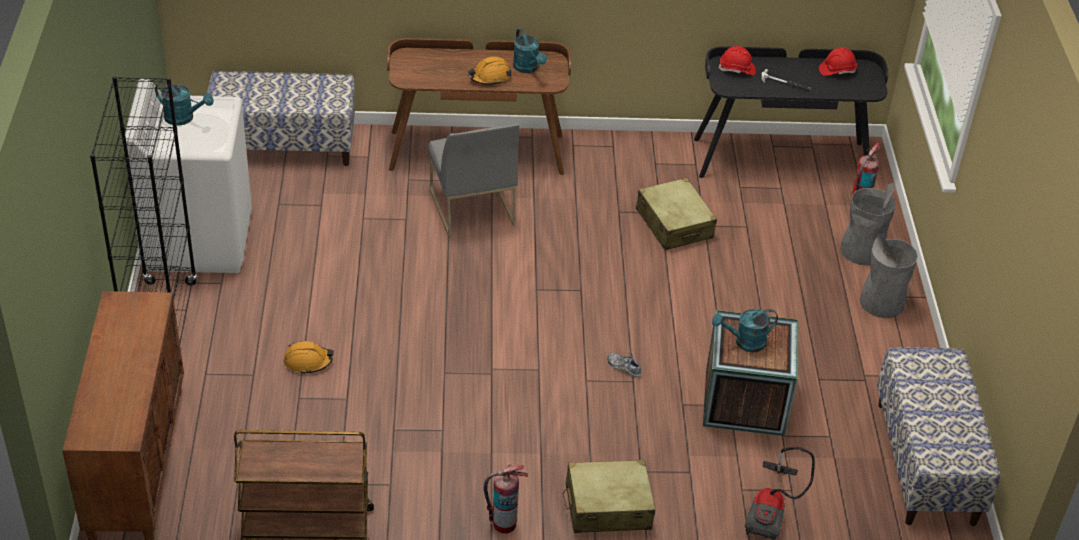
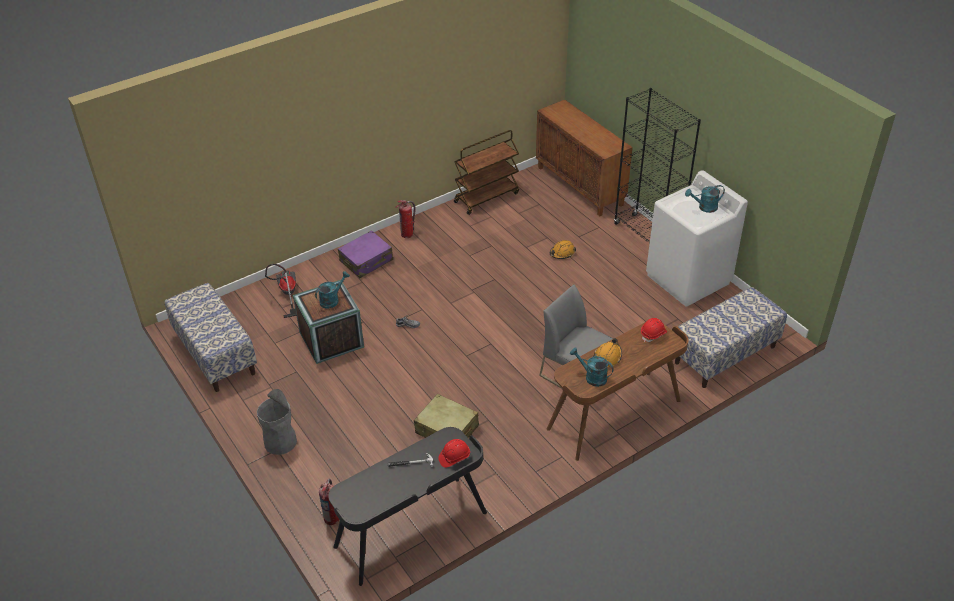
camera: 150 degrees right, 0 degrees up
(607, 507) = (366, 261): beige suitcase -> purple suitcase
(837, 70) = (379, 500): red hard hat -> red hard hat (653, 334)
(861, 251) = (311, 476): grey trash can -> none

